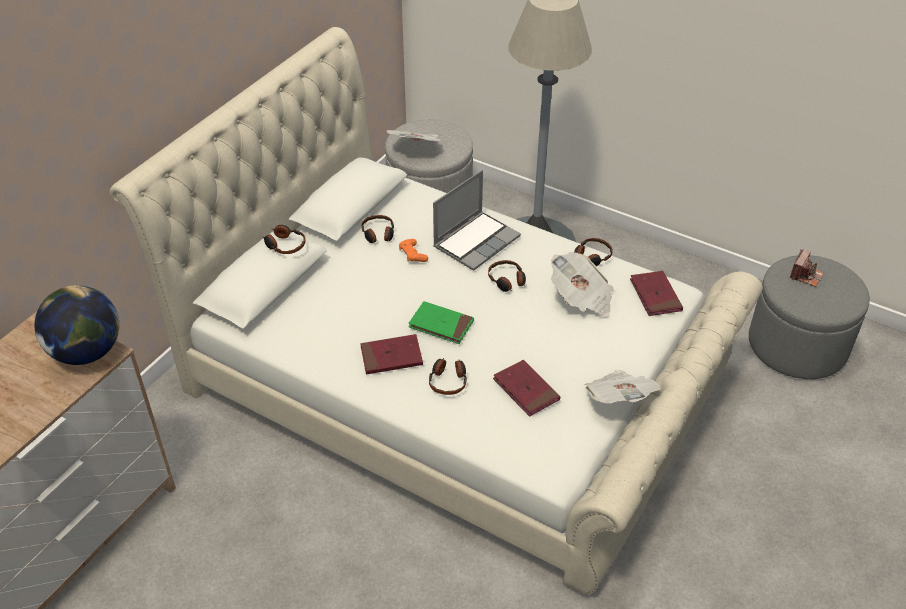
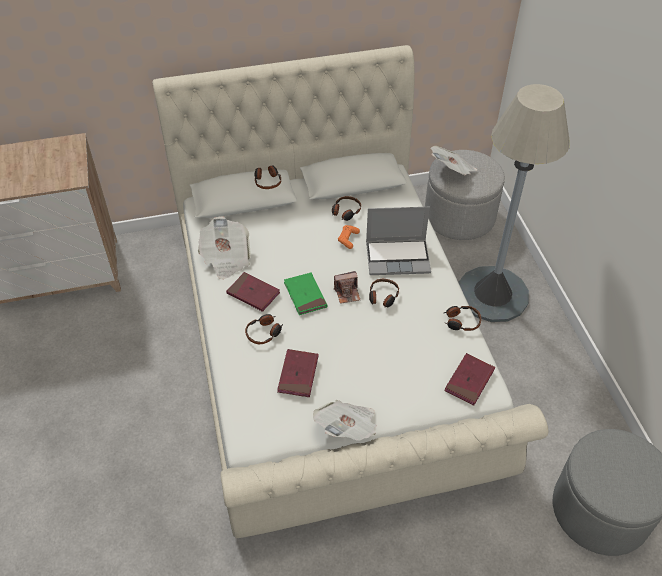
camera: 45 degrees right, 5 degrees up
(87, 352) = (68, 172): globe -> none
(581, 298) = (415, 344): newspaper -> newspaper (226, 258)
(805, 275) = (623, 457): camera -> camera (347, 293)

